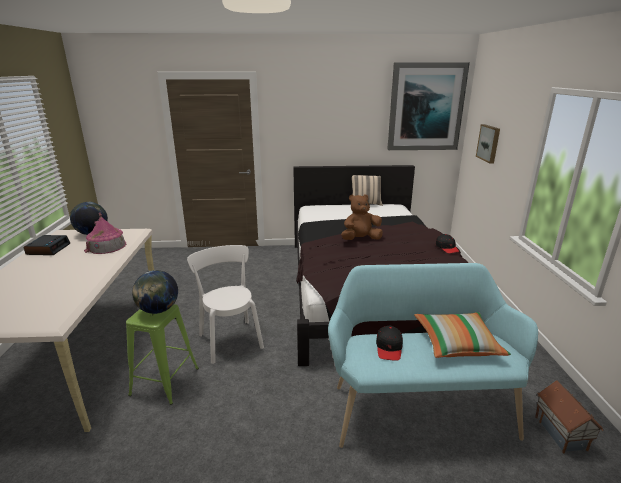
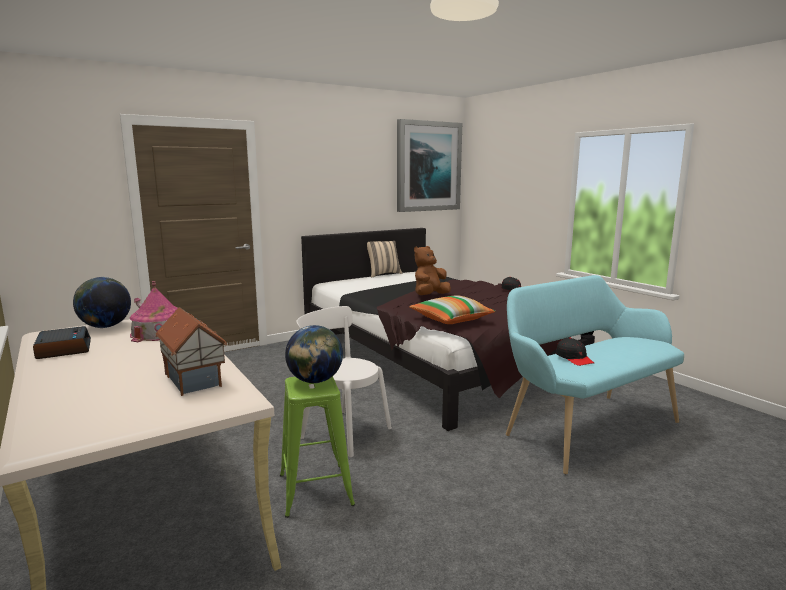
camera: 30 degrees left, 10 degrees down
(457, 344) = (614, 345): pillow -> pillow (451, 320)
(489, 143) = (502, 195): picture -> none
(562, 432) = (693, 410): toy house -> toy house (195, 379)

